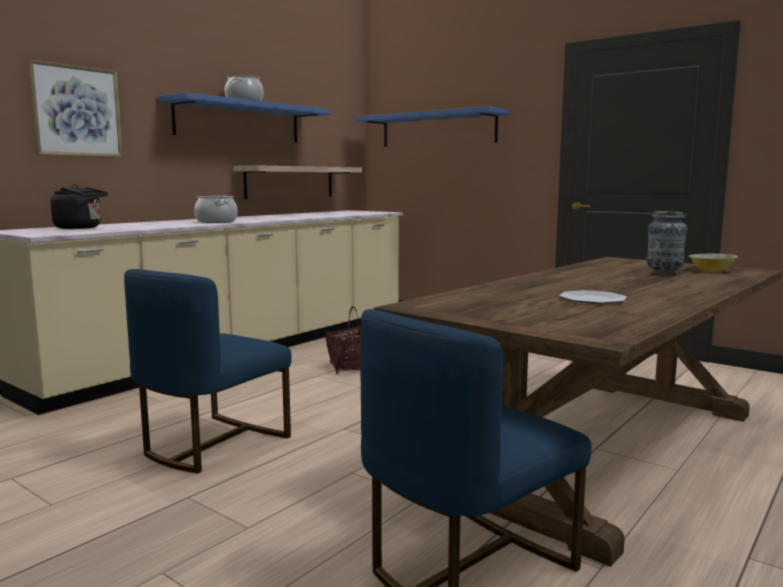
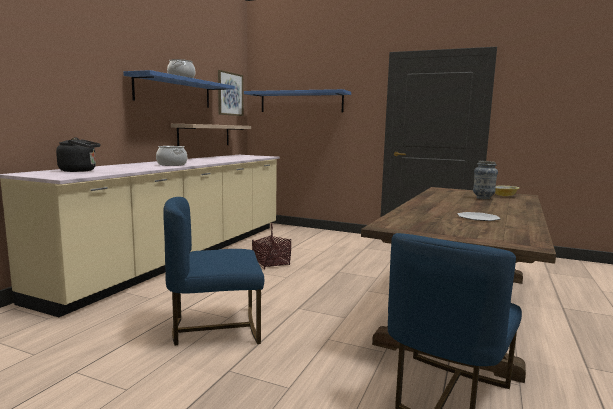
camera: 15 degrees left, 0 degrees up
(76, 111) = (67, 80): picture -> picture (230, 94)
(212, 444) = (216, 328): blue chair -> blue chair turned 60 degrees clockwise

